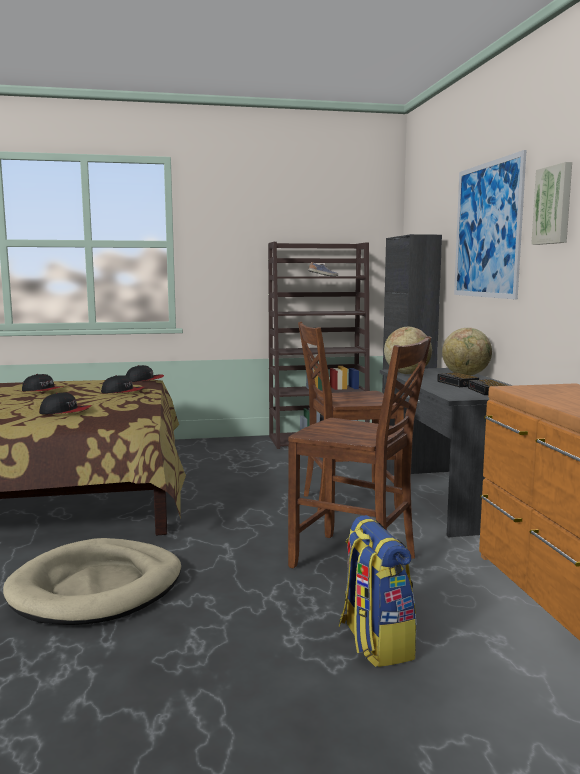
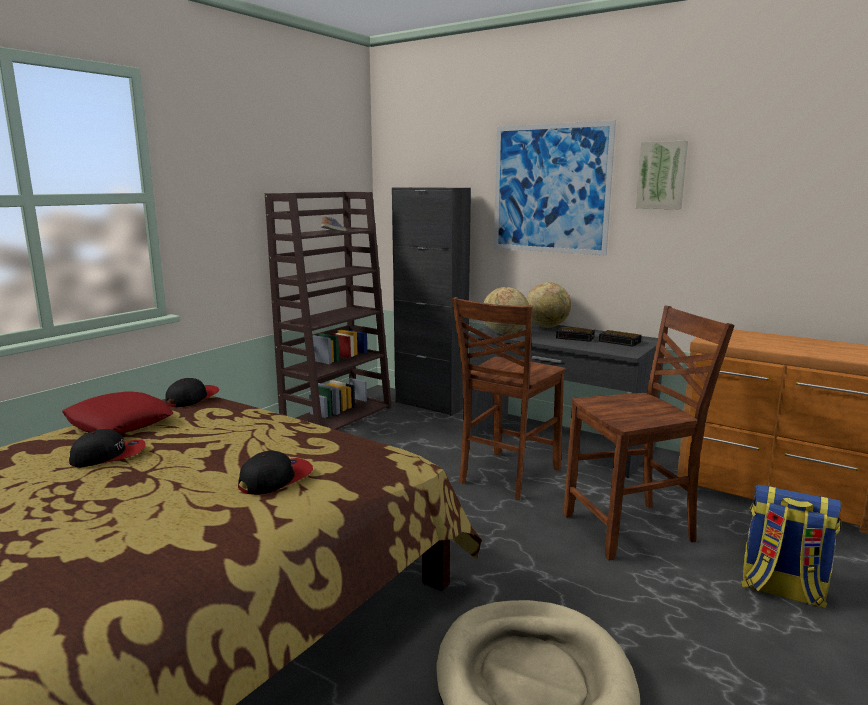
camera: 45 degrees left, 5 degrees up
(86, 382) = (118, 423): none -> red pillow
(123, 392) = (236, 424): cap -> none

